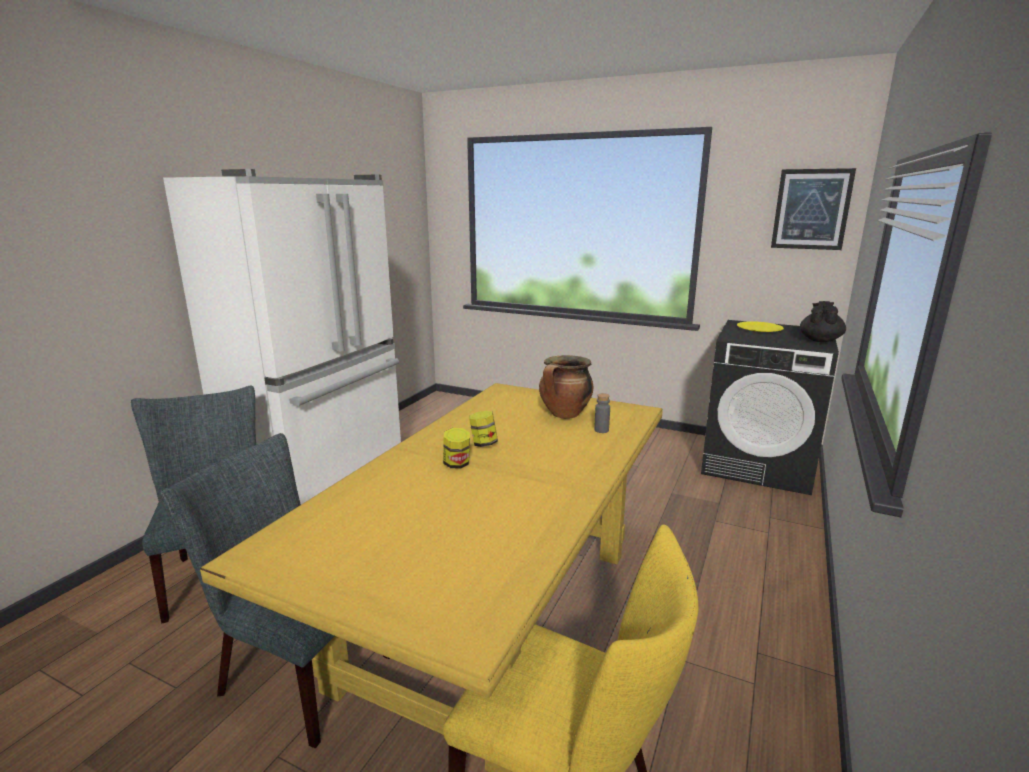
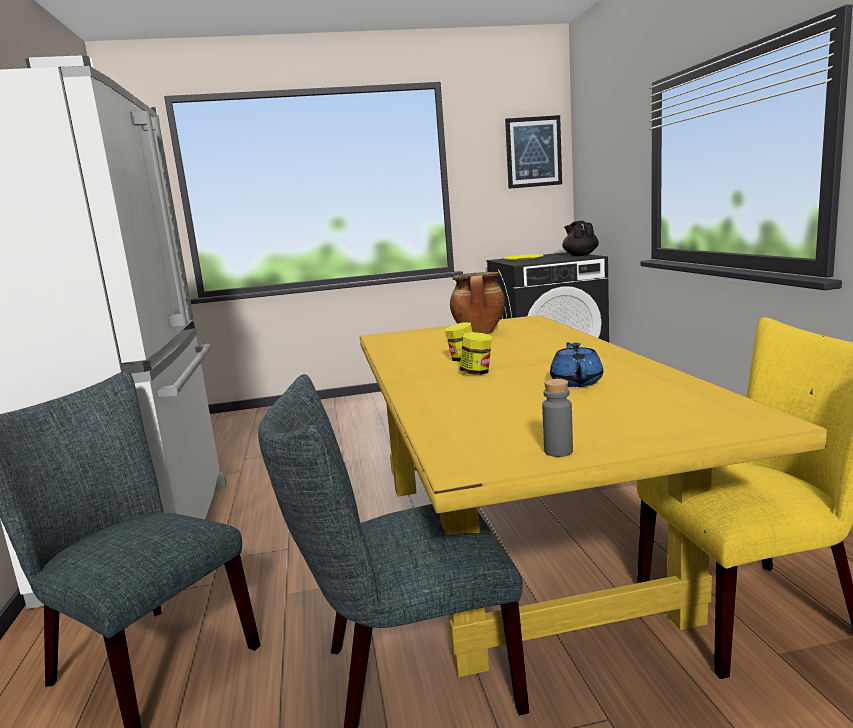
camera: 35 degrees left, 5 degrees down
(481, 511) = (576, 382): none -> blue teapot
(601, 430) = (531, 331): grey bottle -> grey bottle (558, 451)

